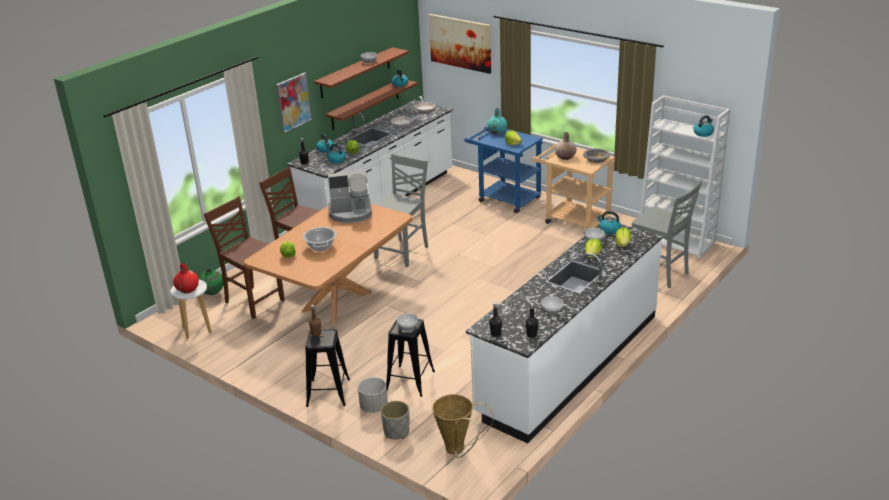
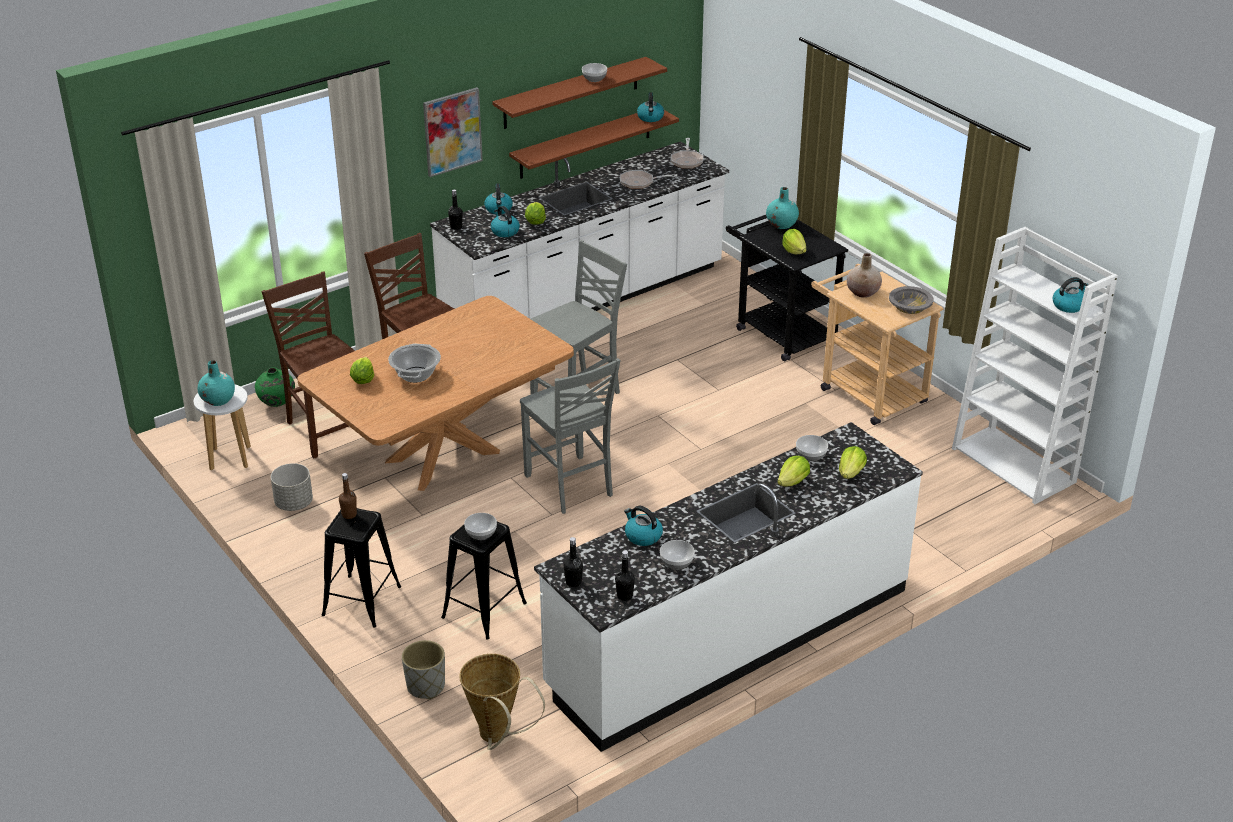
camera: 15 degrees right, 5 degrees up
(188, 289) = (218, 400): red vase -> turquoise vase
(351, 213) = (487, 326): coffee machine -> none
(373, 407) = (413, 639): grey planter -> grey planter (293, 503)
(460, 43) = (755, 67): picture -> none
(504, 198) = (780, 331): blue cart -> black cart
(609, 229) = (845, 442): kettle -> kettle (642, 536)
(660, 273) = (954, 518): grey chair -> grey chair (570, 486)

